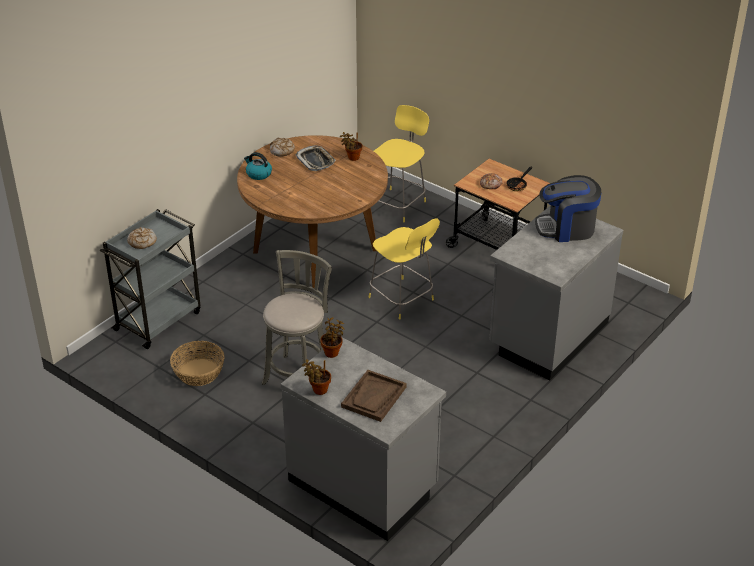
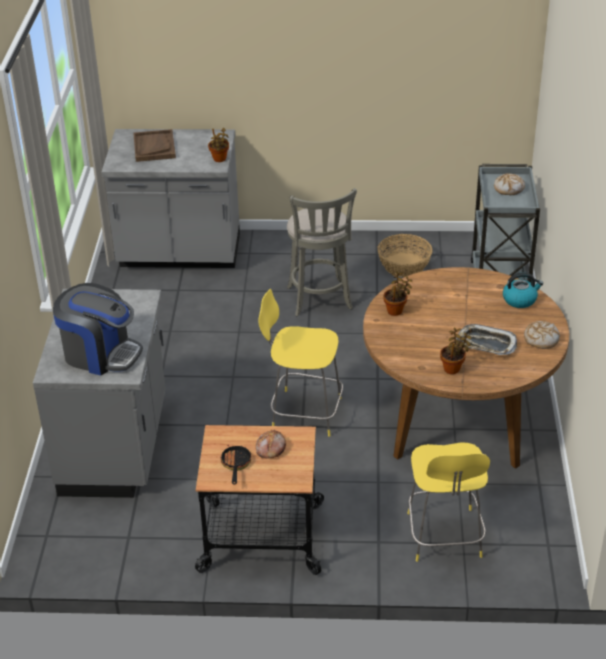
camera: 145 degrees right, 0 degrees up
(318, 390) = (201, 135): potted plant -> potted plant (396, 310)
(566, 228) = (100, 354): coffee machine -> coffee machine turned 60 degrees clockwise

